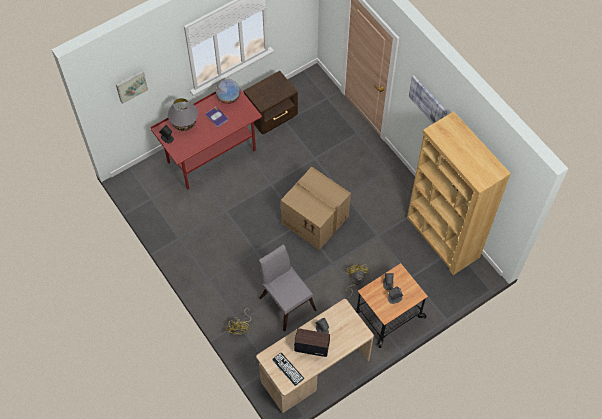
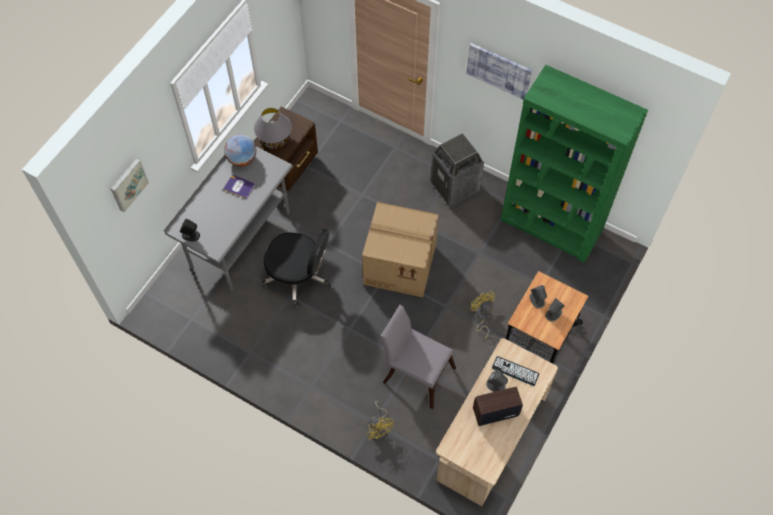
camera: 25 degrees left, 0 degrees up
(184, 123) = (202, 209): grey table lamp -> grey table lamp (274, 139)
(211, 156) = (240, 240): red desk -> grey desk
(239, 199) = (299, 277): none -> black office chair
(288, 369) = (481, 451): keyboard -> keyboard (515, 371)
(385, 179) = (455, 187): none -> trash can
(442, 238) = (551, 226): brown bookcase -> green bookcase

